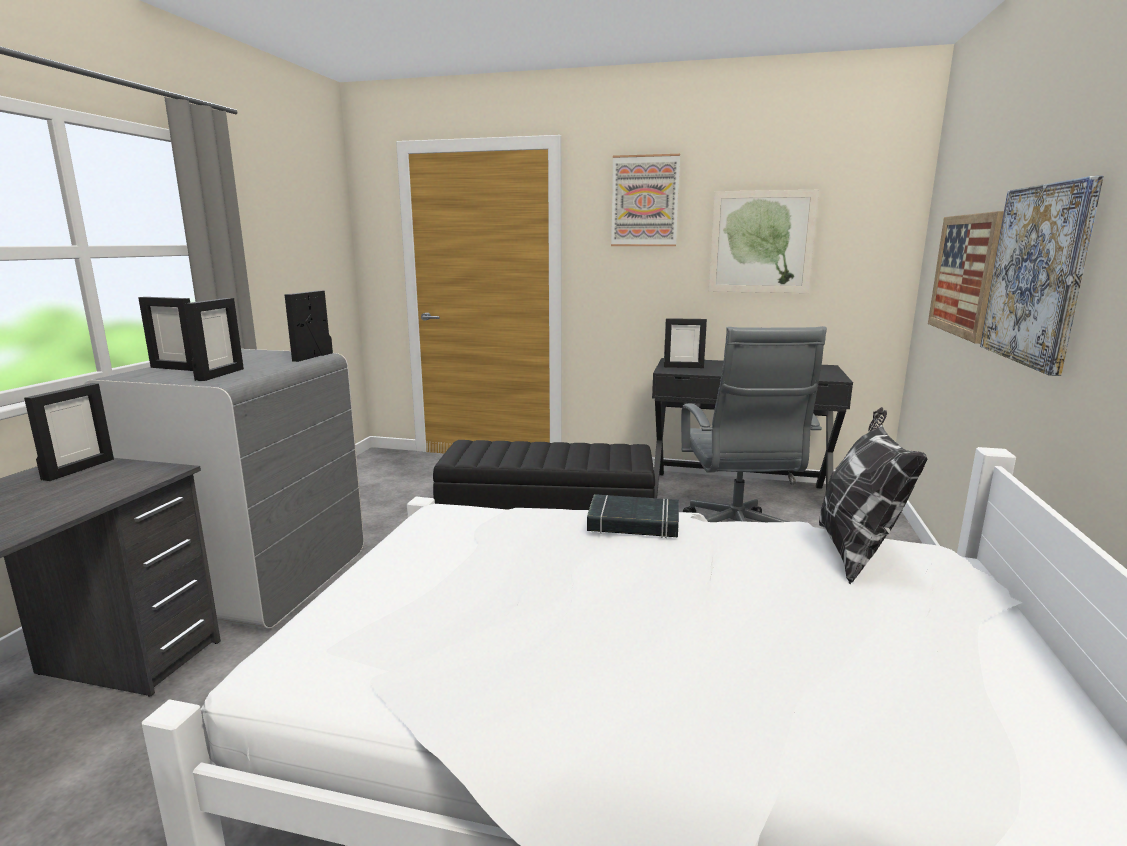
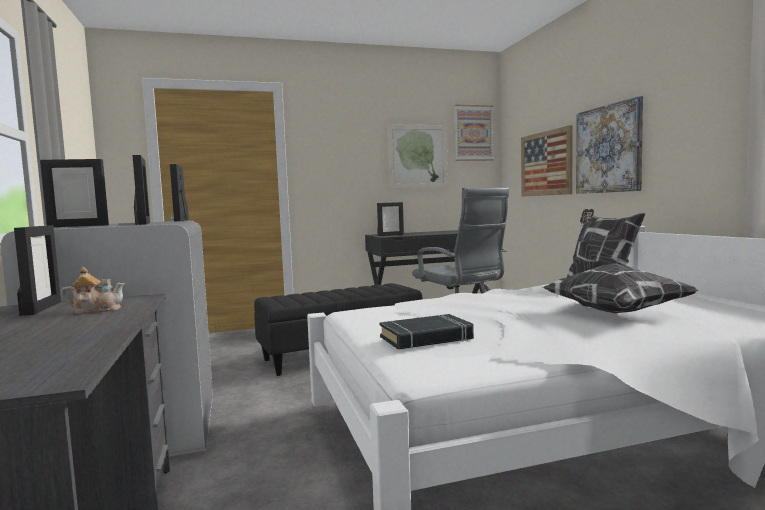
camera: 30 degrees left, 10 degrees down
(91, 487) = (96, 310): none -> teapot
(633, 523) = (484, 292): black book -> black book (426, 338)
(644, 201) = (344, 129): picture -> picture (473, 133)
(712, 643) = (615, 312): none -> pillow

